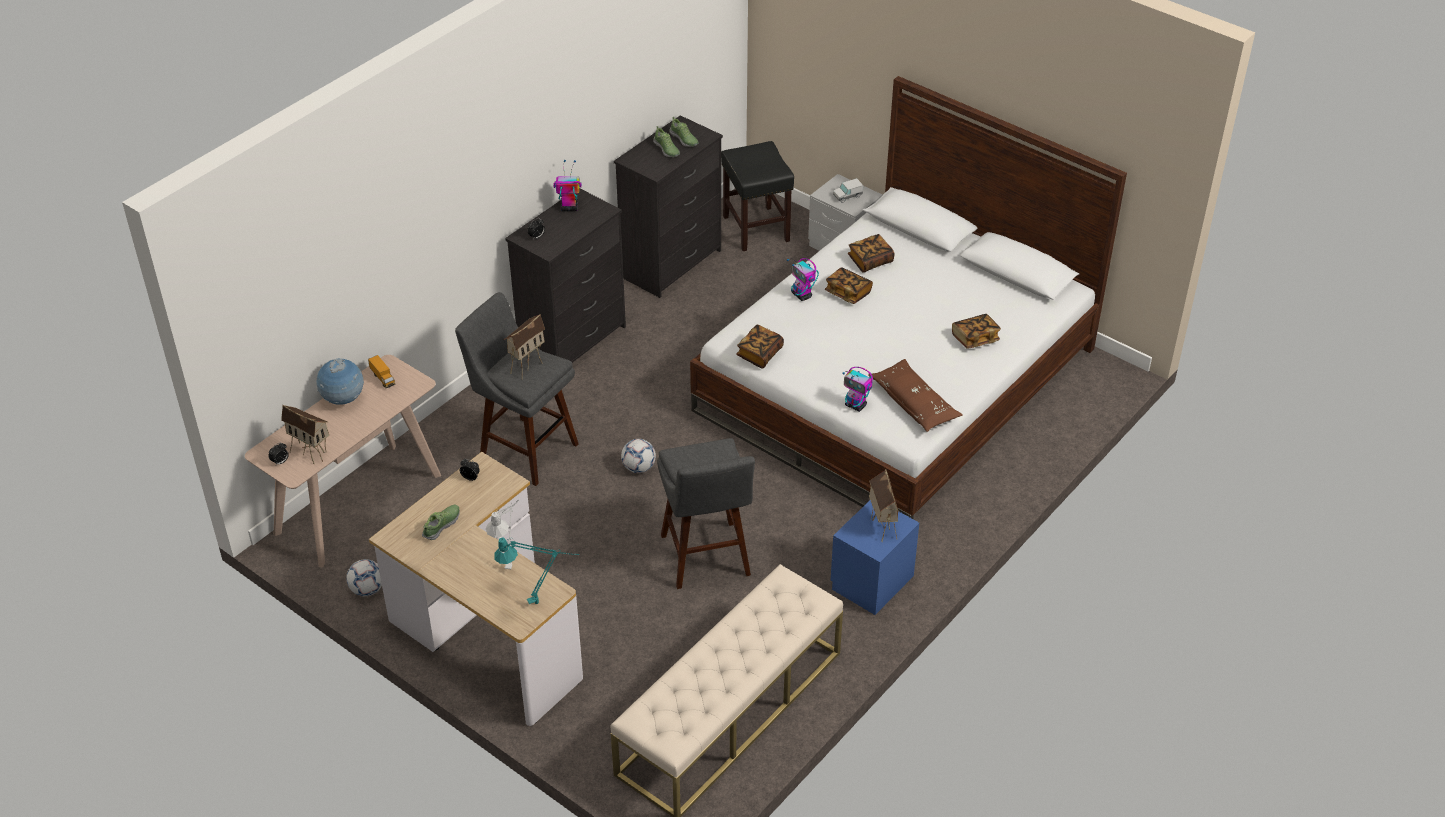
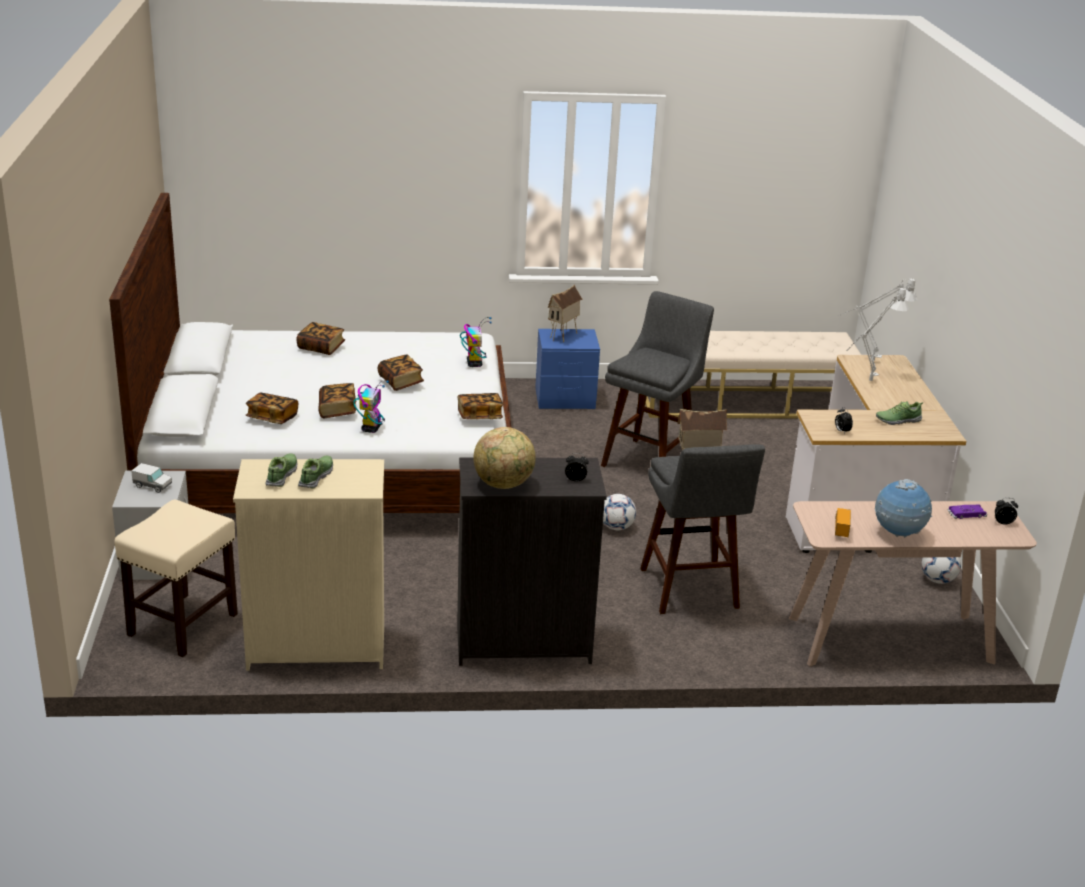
camera: 135 degrees left, 15 degrees down
(311, 453) = (966, 514): toy house -> purple toy car
(542, 601) = (867, 360): turquoise table lamp -> grey table lamp
(569, 208) = (503, 484): toy robot -> globe
(672, 264) = (315, 647): black dresser -> beige dresser
(756, 229) = (183, 624): black stool -> beige stool
(862, 346) = (400, 382): none -> book
(914, 403) = (435, 346): brown pillow -> none

